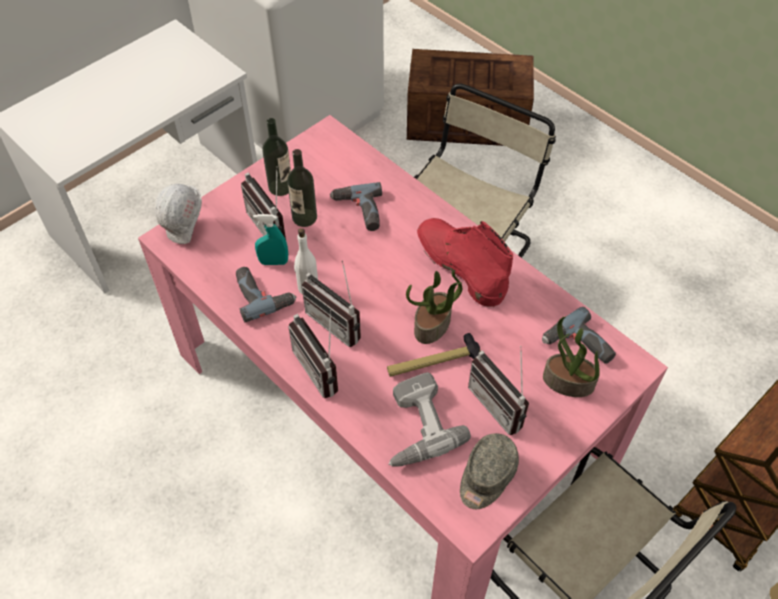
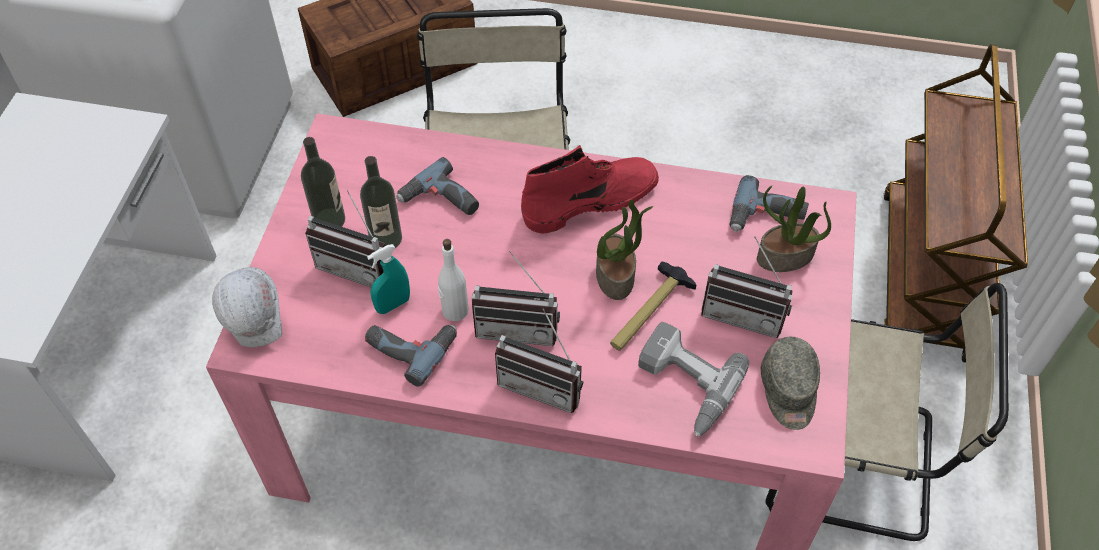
camera: 35 degrees left, 0 degrees up
(459, 265) = (591, 201): red boot -> red boot turned 135 degrees clockwise

